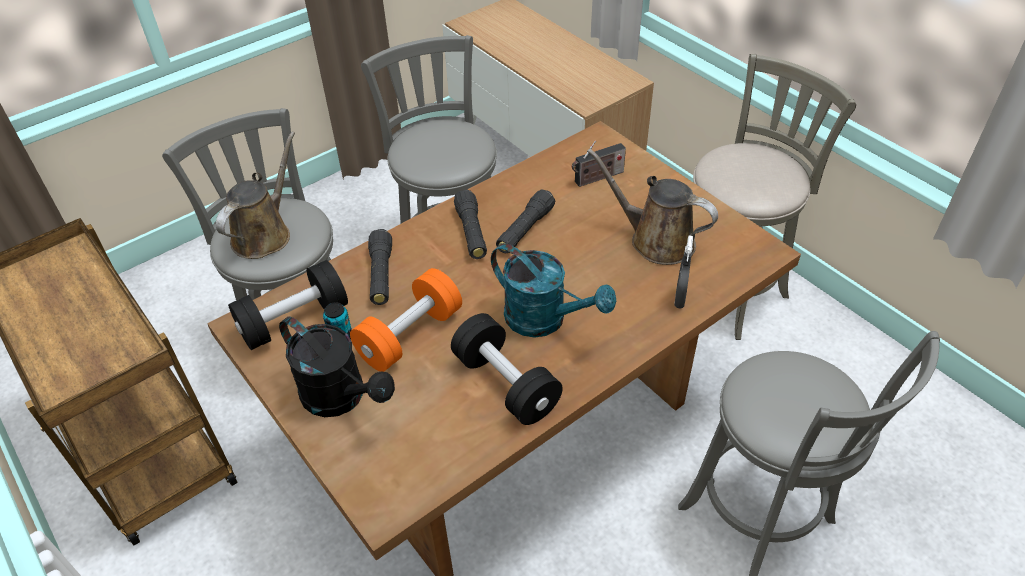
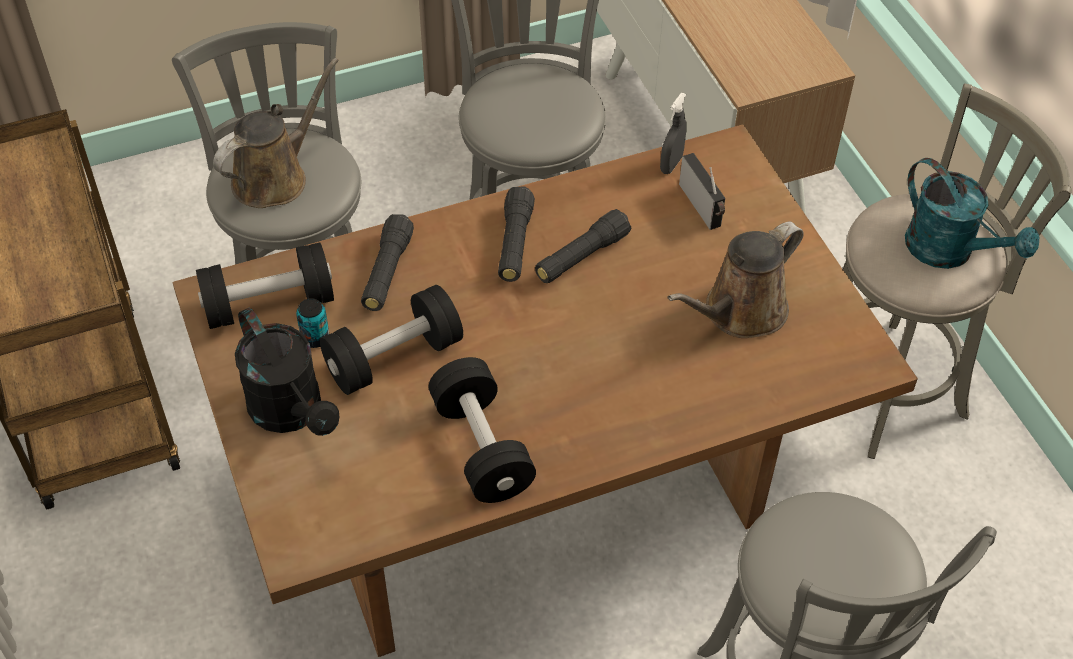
camera: 15 degrees right, 5 degrees up
(410, 335) = (394, 358): orange dumbbell -> black dumbbell
(545, 320) = (558, 381): turquoise watering can -> turquoise watering can (949, 252)
(597, 178) = (702, 207): radio -> radio turned 105 degrees counterclockwise
(656, 240) = (739, 312): brown watering can -> brown watering can turned 90 degrees counterclockwise
(680, 298) = (734, 397): grey spray bottle -> grey spray bottle (671, 164)

